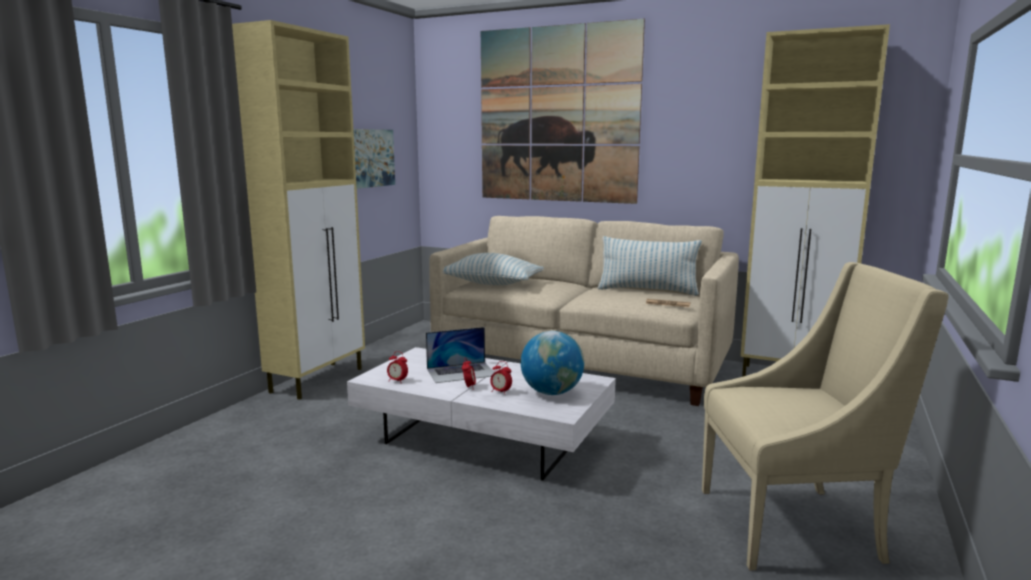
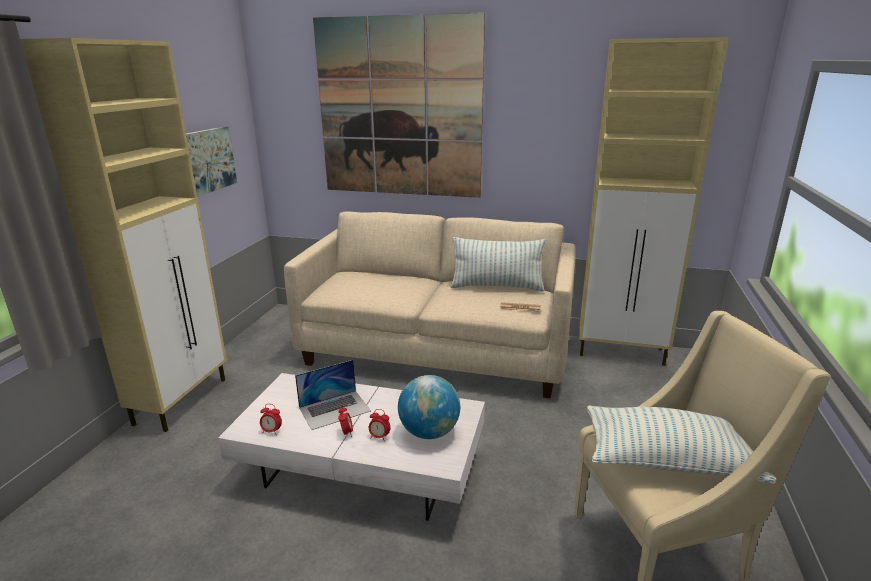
camera: 10 degrees left, 10 degrees up
(491, 284) = (348, 287): pillow -> pillow (668, 460)

